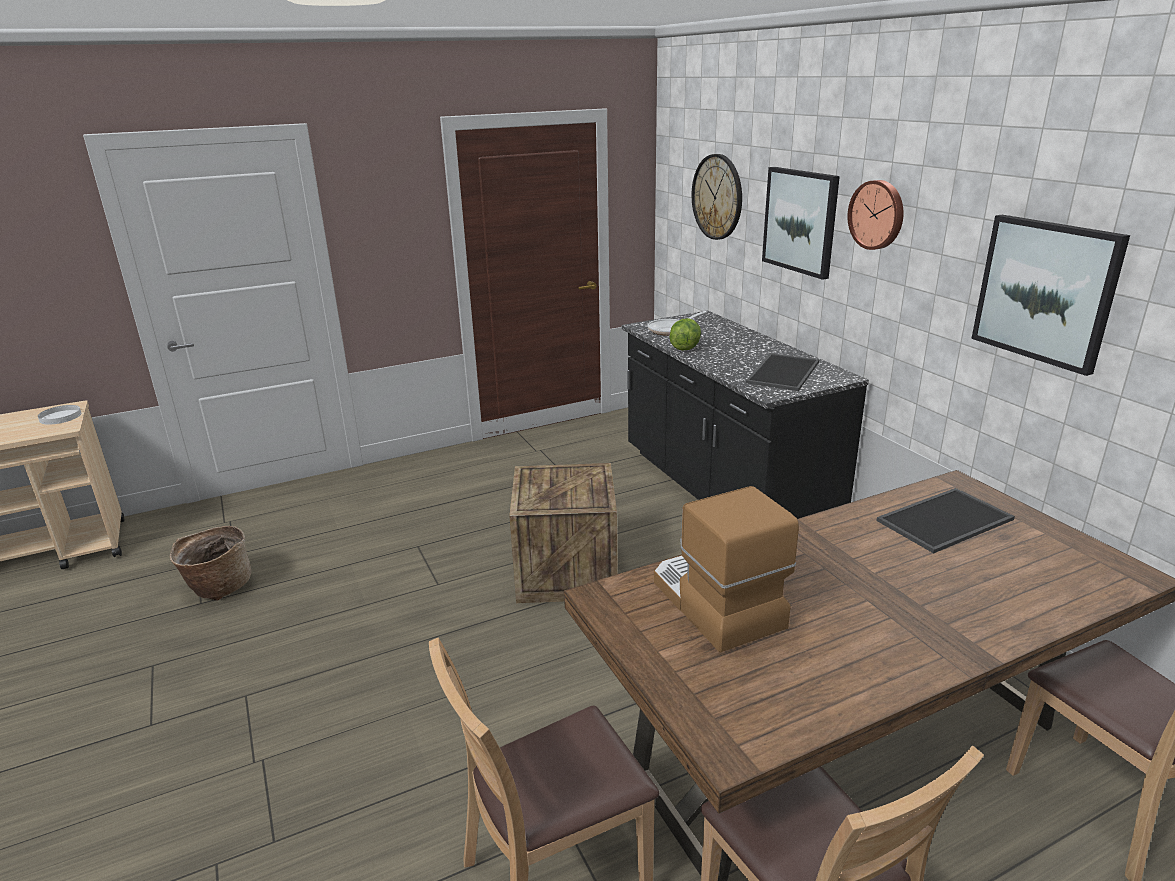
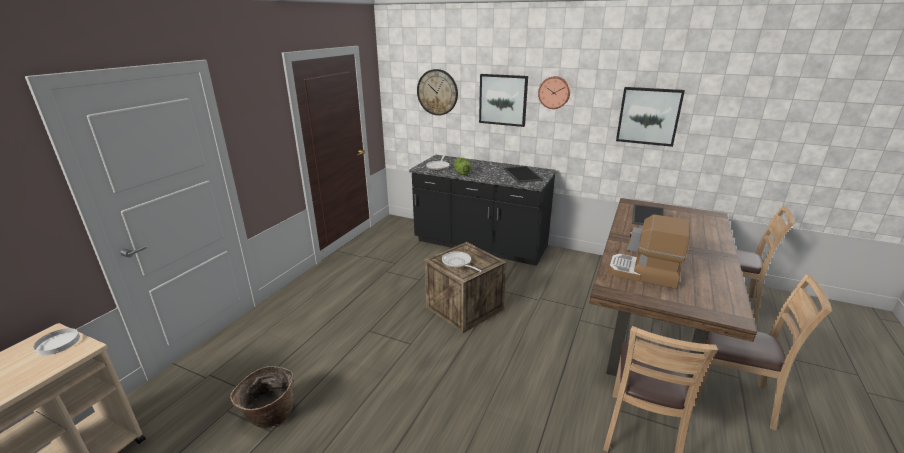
camera: 40 degrees left, 0 degrees up
(546, 488) = (458, 263): none -> frying pan

